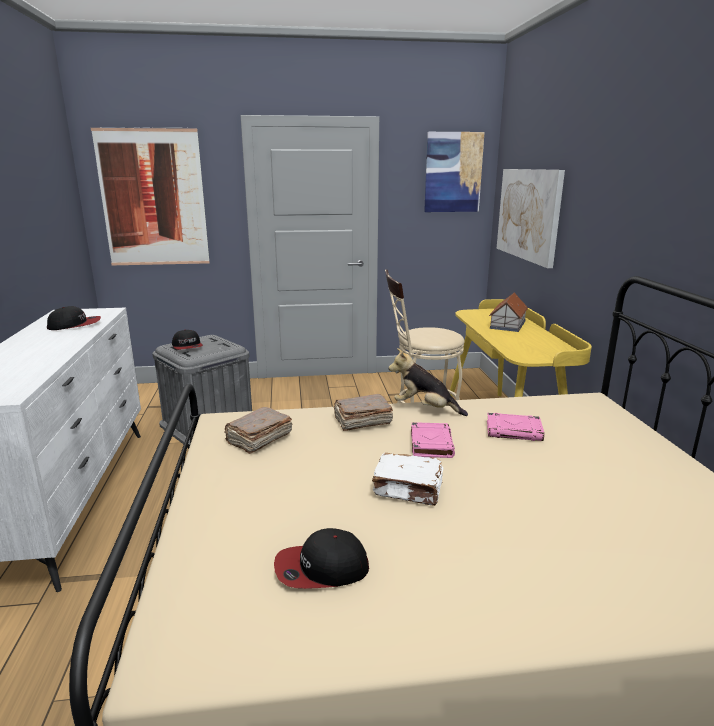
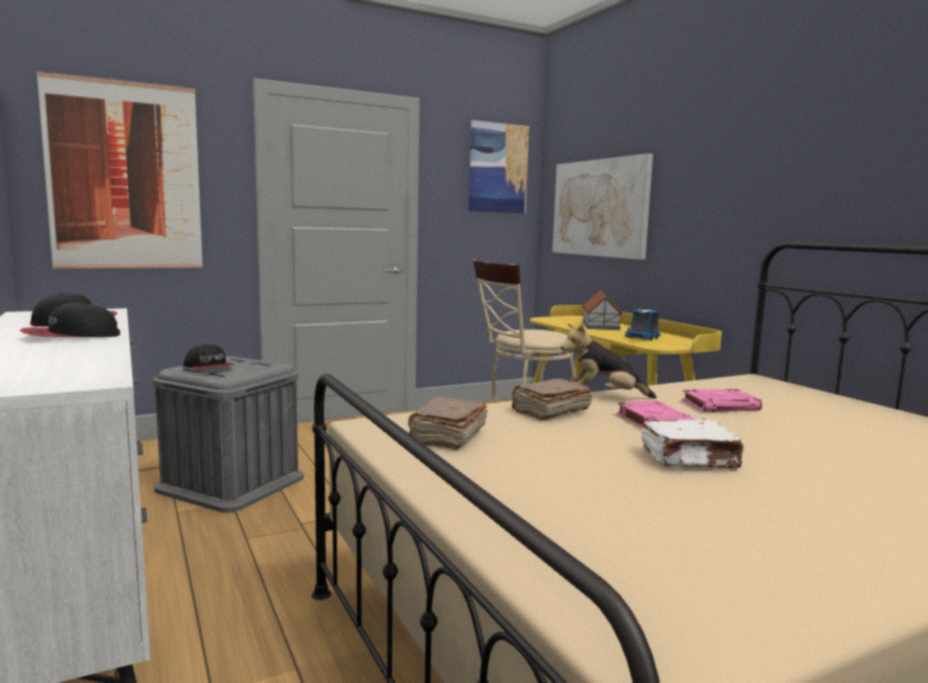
camera: 20 degrees left, 10 degrees down
(321, 569) = (703, 537): cap -> cap (71, 336)
(524, 345) = (642, 338): none -> toy truck

